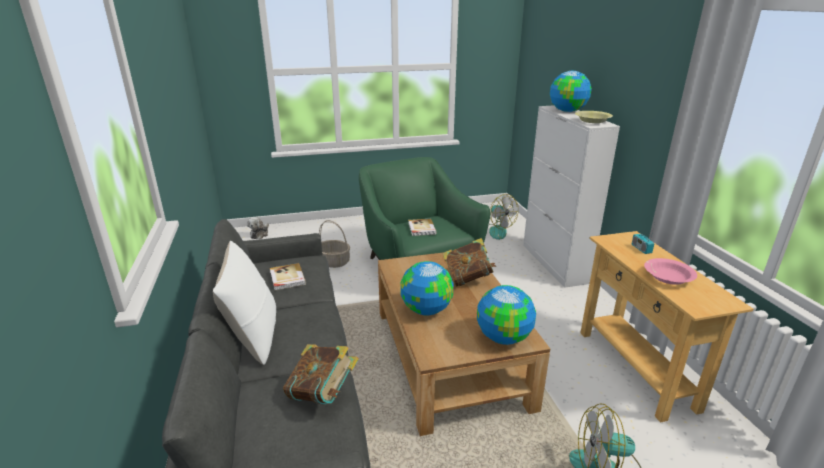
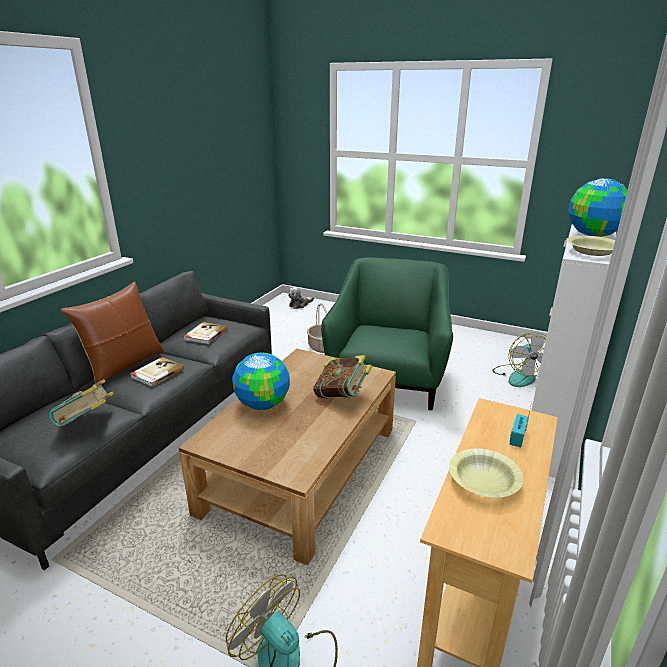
camera: 40 degrees right, 0 degrees up
(254, 336) = (124, 365): white pillow -> brown pillow
(421, 228) = (381, 336): book -> book (157, 373)
(503, 337) = (282, 459): globe -> none
(668, 277) = (484, 481): pink bowl -> yellow bowl

